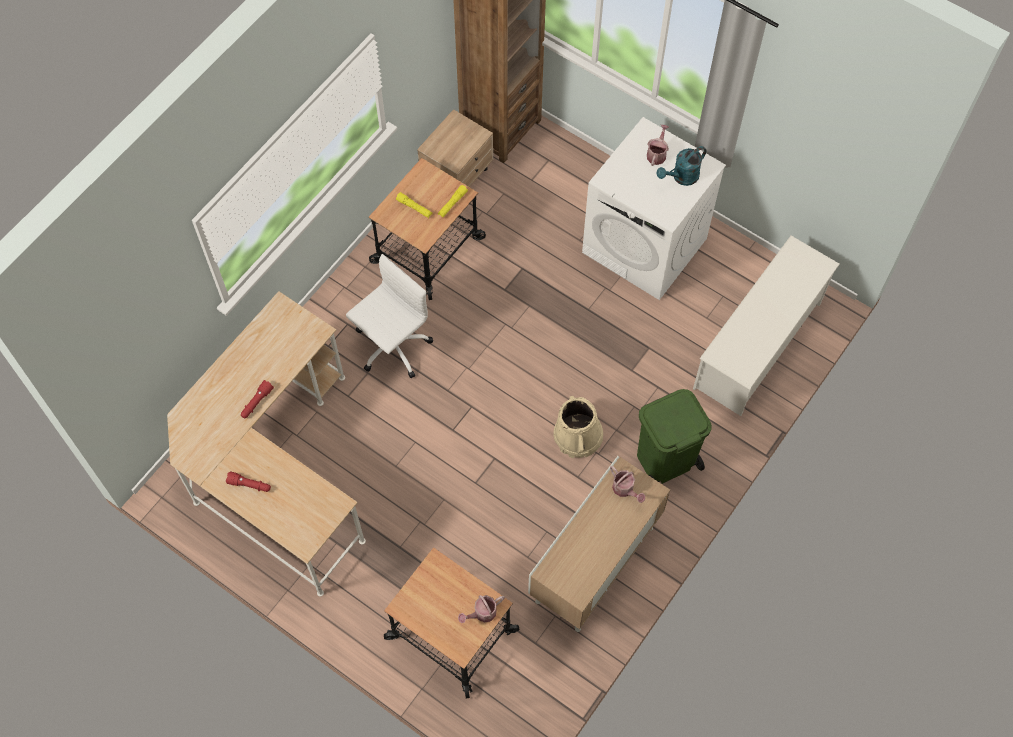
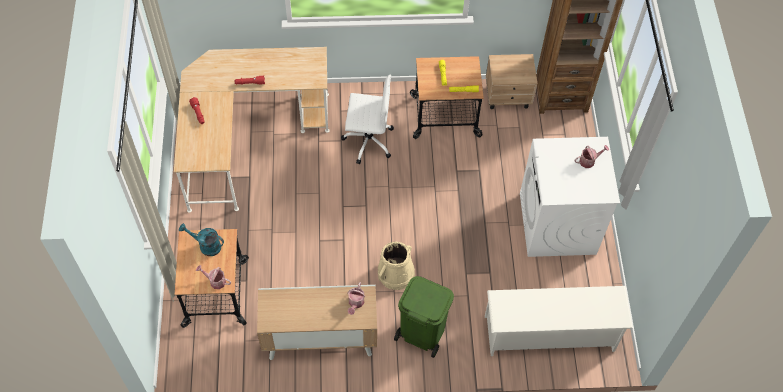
camera: 50 degrees right, 5 degrees down
(681, 177) = (586, 184): turquoise watering can -> turquoise watering can (206, 246)

